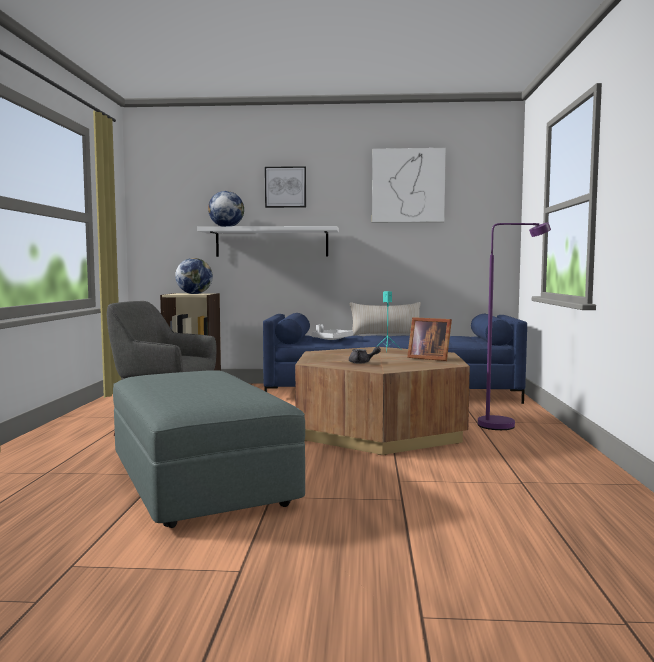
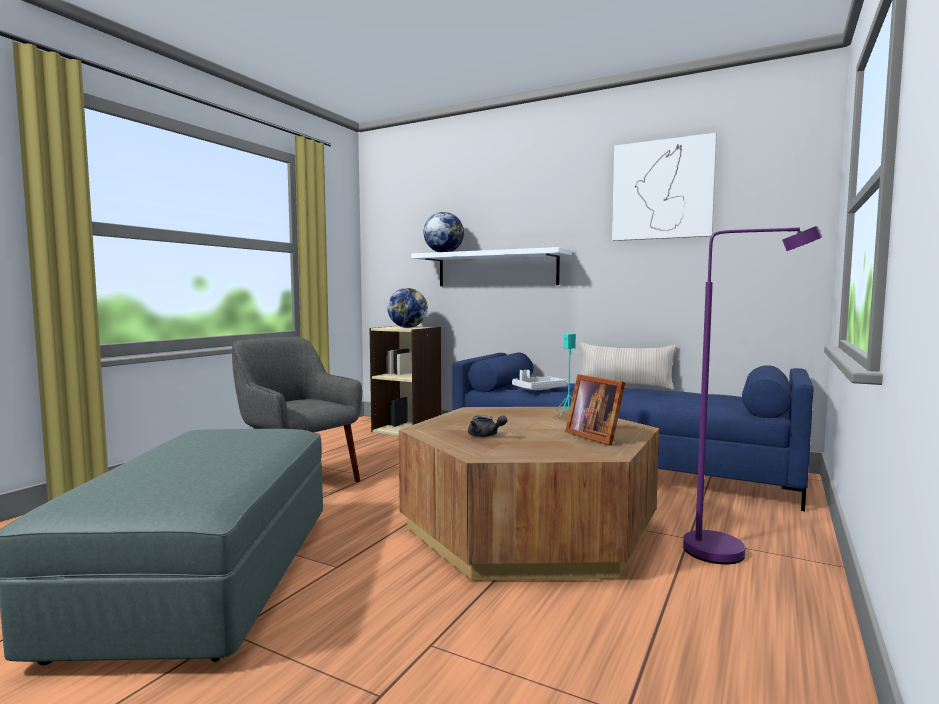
camera: 25 degrees right, 0 degrees up
(285, 187) = (512, 203): picture -> none

